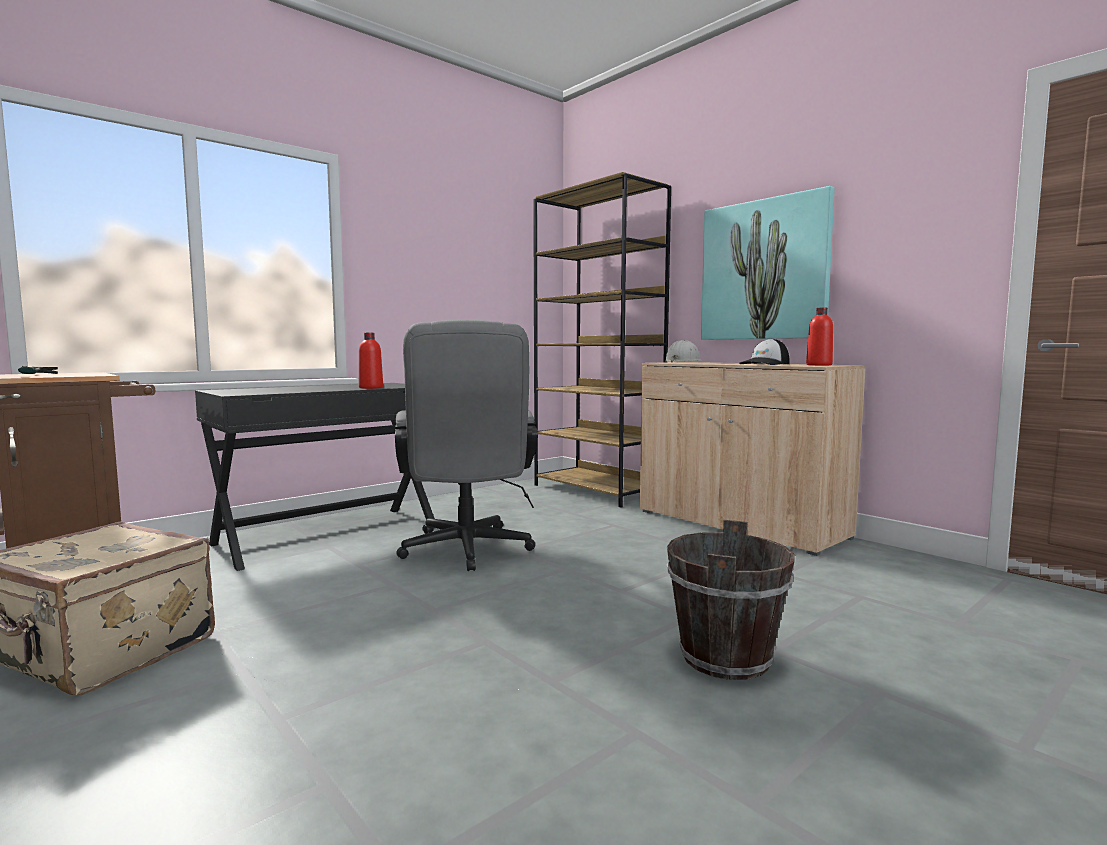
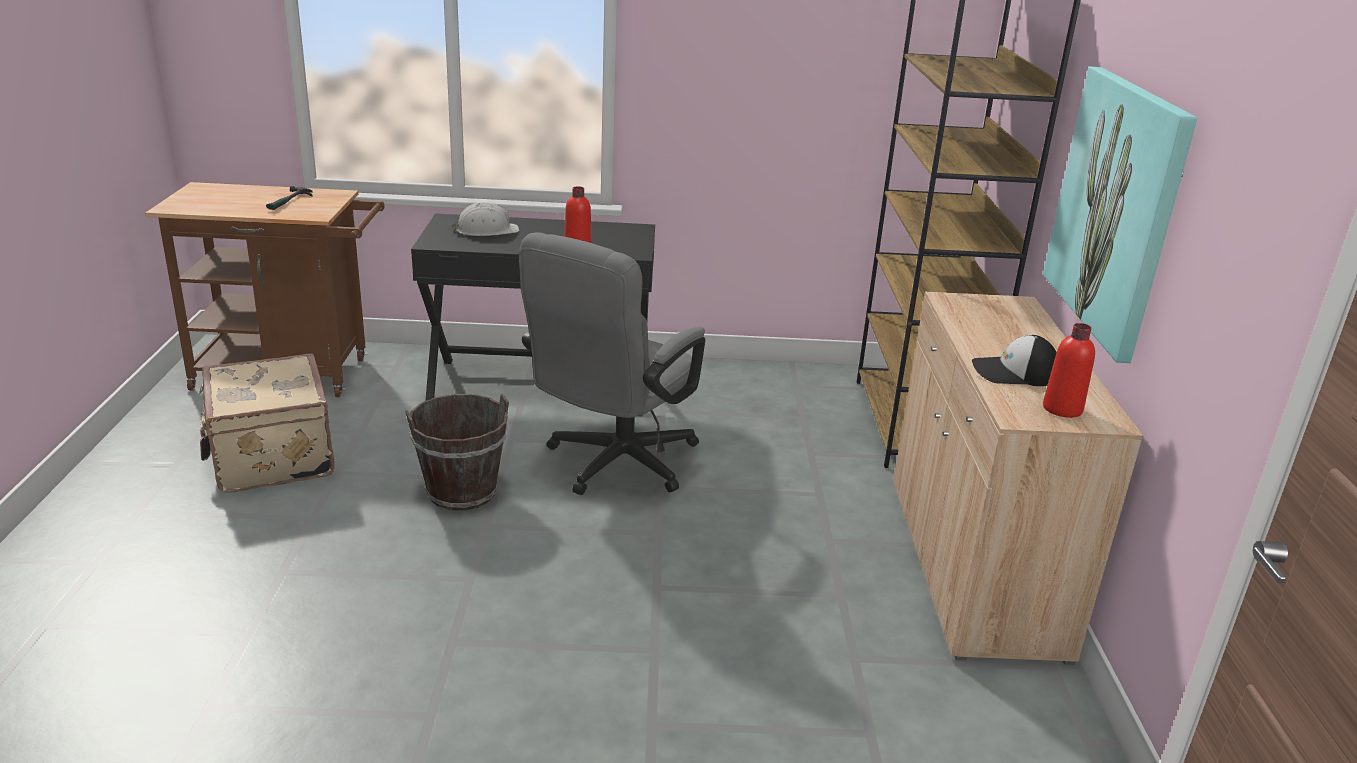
camera: 40 degrees right, 20 degrees up
(683, 362) = (987, 307): white hard hat -> white hard hat (486, 230)
(726, 658) = (600, 706): brown bucket -> brown bucket (462, 492)

